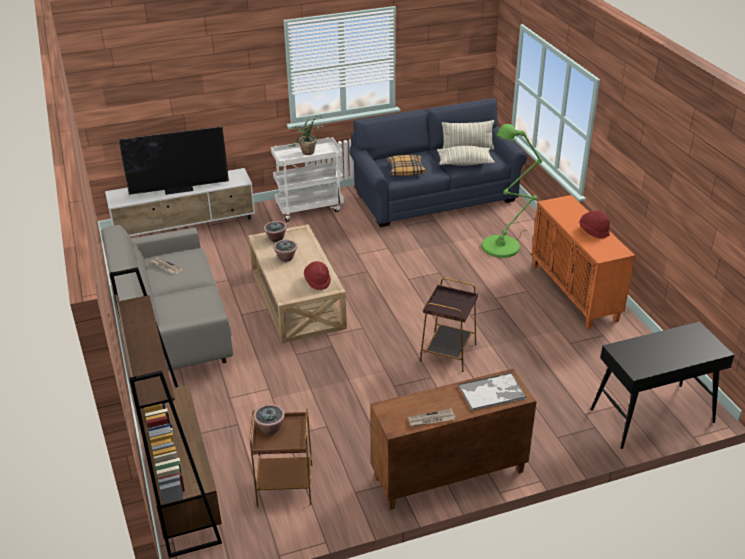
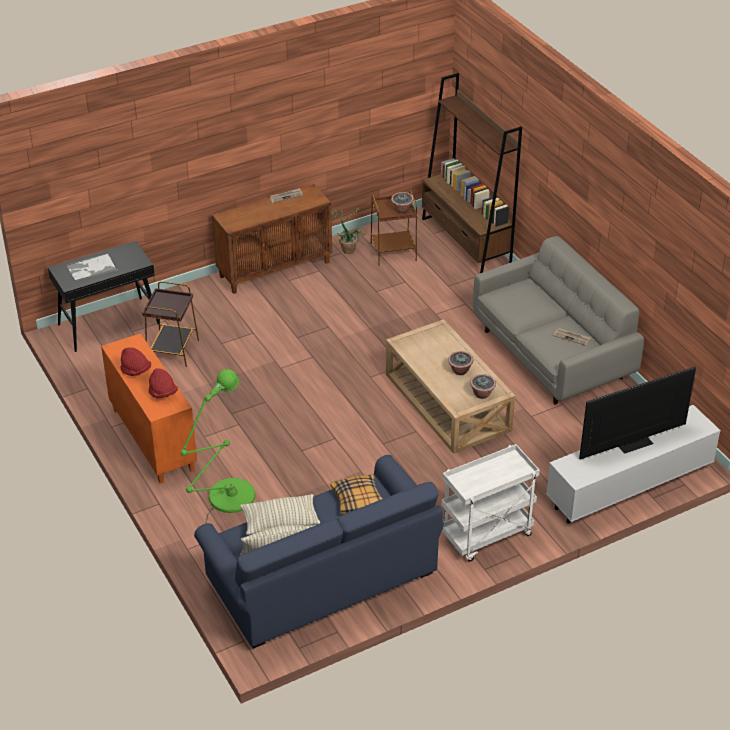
camera: 170 degrees right, 5 degrees up
(307, 154) = (489, 474): potted plant -> potted plant (348, 248)
(317, 281) = (416, 347): red hat -> red hat (163, 393)
(447, 353) = (284, 360): brown side table -> brown side table (173, 350)
(492, 392) = (243, 216): tray -> tray (91, 268)

